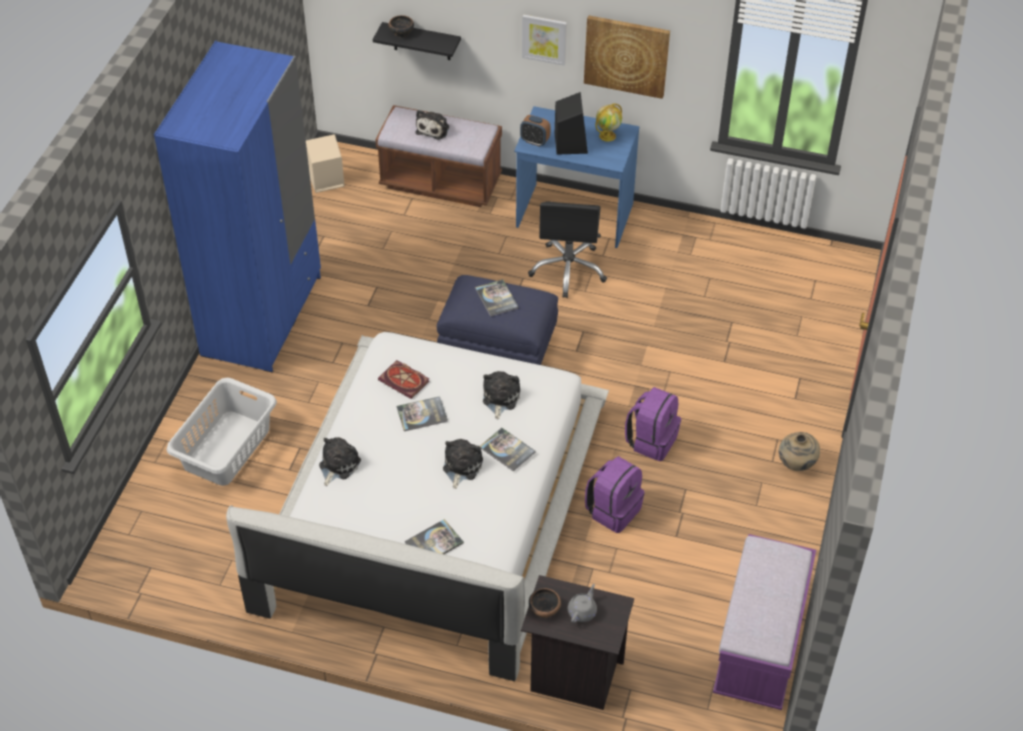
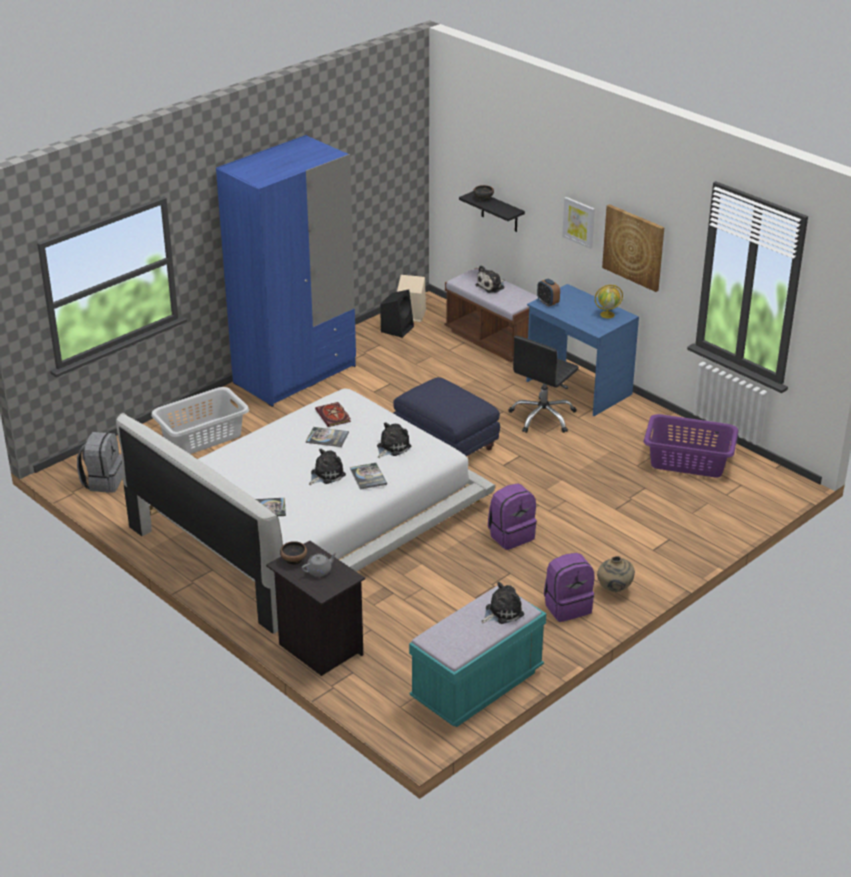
camera: 30 degrees right, 15 degrees down
(162, 561) = (103, 481): none -> grey backpack
(338, 465) = (242, 445): plush toy -> plush toy (502, 612)
(496, 298) = (447, 394): book -> none
(570, 142) = (574, 310): black speaker -> black speaker (397, 329)
(613, 510) = (441, 565): purple backpack -> purple backpack (567, 606)
(748, 271) = (688, 461): none -> purple laundry basket
(759, 646) = (477, 686): purple bench -> turquoise bench

